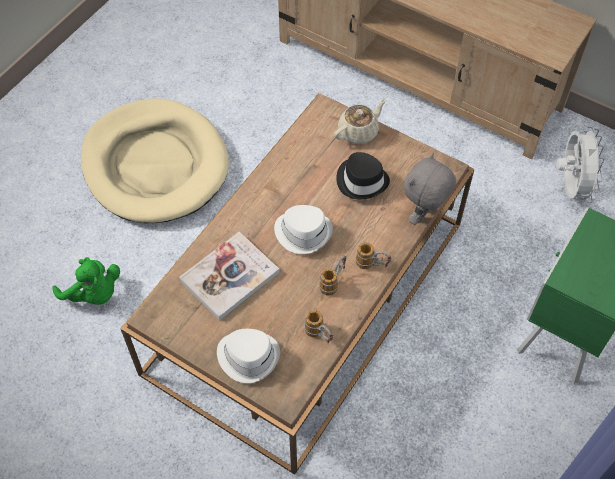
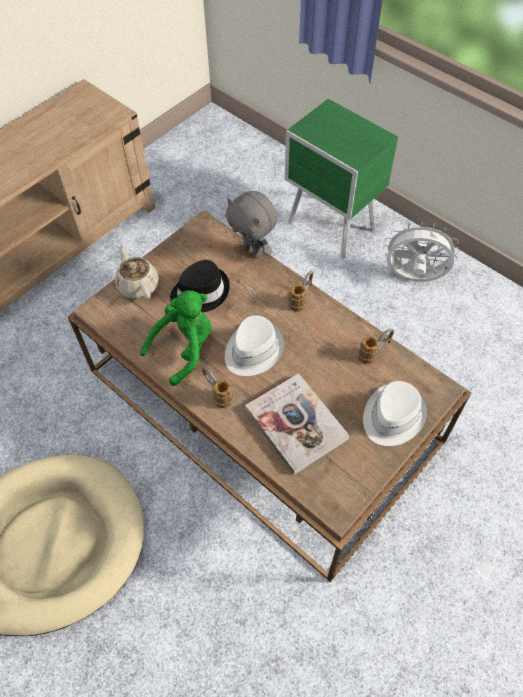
camera: 80 degrees left, 0 degrees up
(93, 293) = (217, 630): green plush toy -> green plush toy (184, 348)
(333, 281) = (315, 332): mug -> mug (217, 394)
(570, 186) = (191, 190): white fan -> white fan (413, 278)

